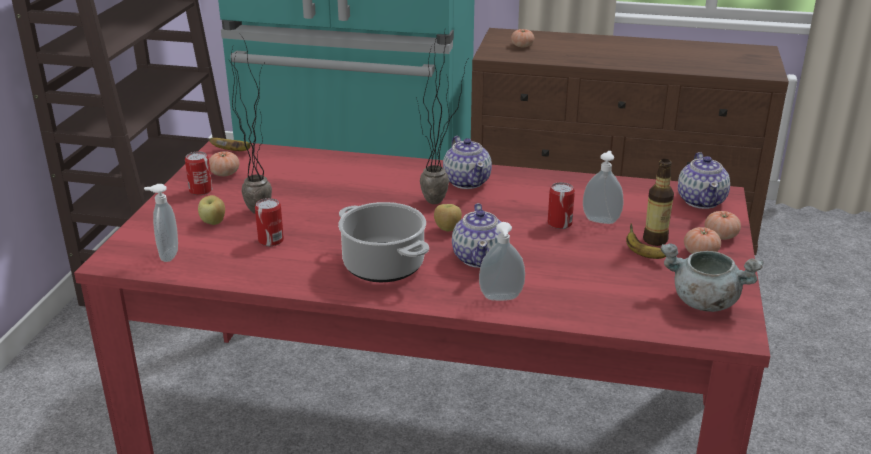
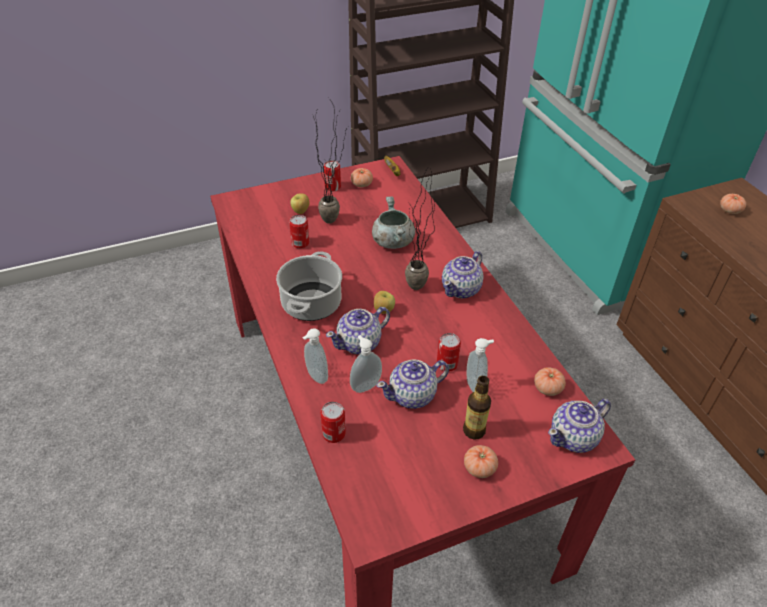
camera: 55 degrees right, 15 degrees up
(167, 255) = (251, 215): soap dispenser -> soap dispenser (365, 385)
(583, 254) = (413, 395): none -> teapot
(592, 313) = (334, 433): none -> can
(642, 254) = (444, 431): banana -> none
(703, 302) = (402, 496): grey cooking pot -> grey cooking pot (392, 241)
(720, 236) = (522, 472): tomato -> tomato (547, 388)

